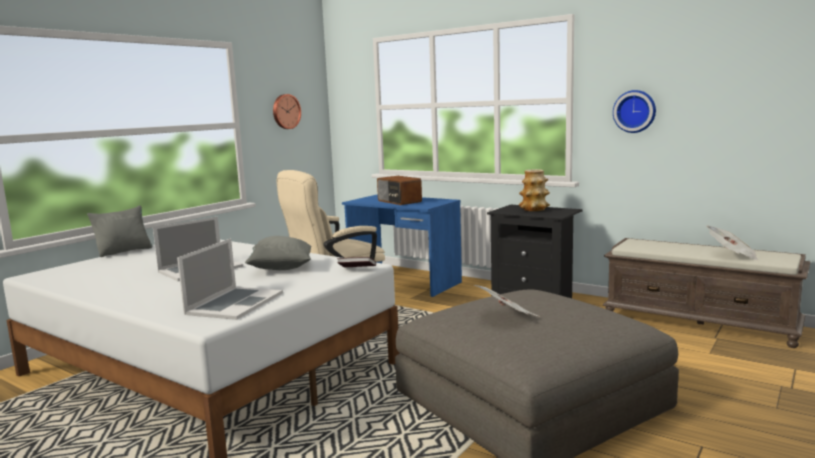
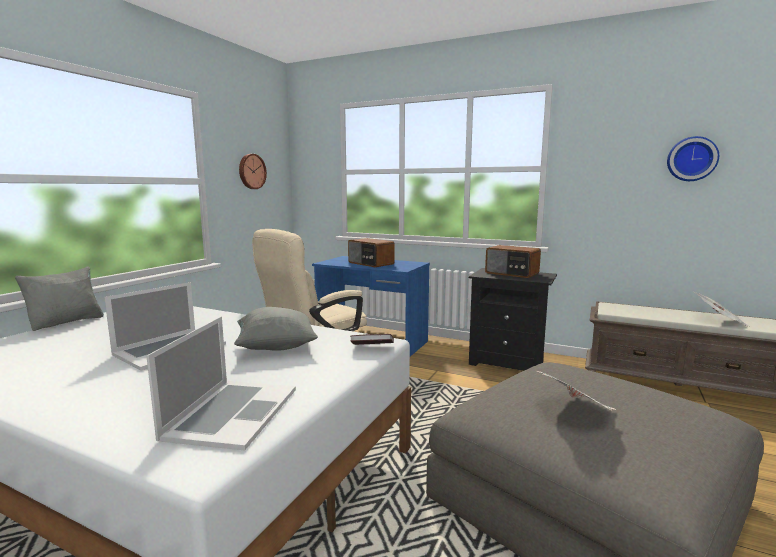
camera: 10 degrees left, 0 degrees up
(534, 209) = (511, 273): vase -> radio
(635, 111) = (611, 180): wall clock -> wall clock (691, 159)

